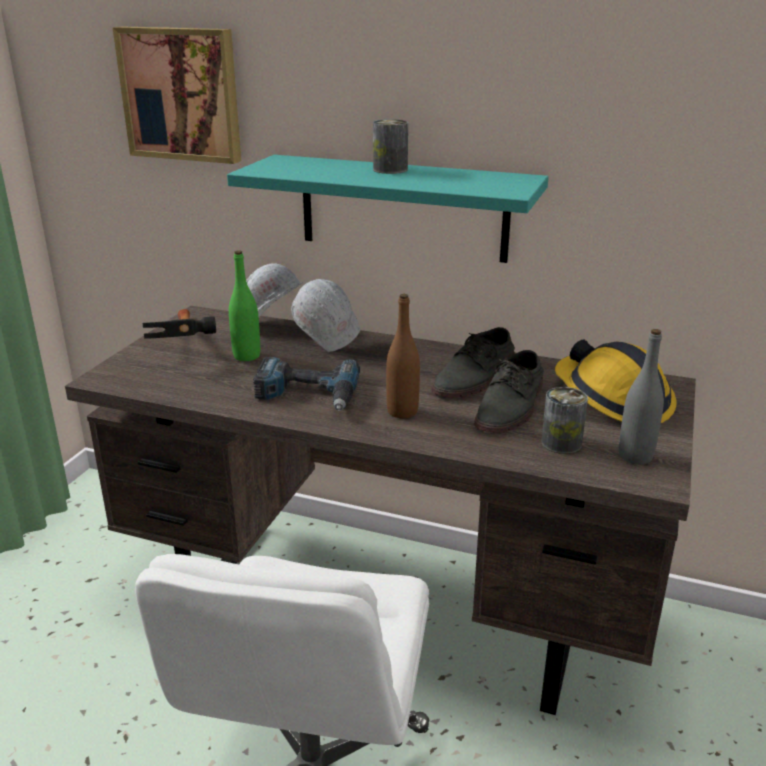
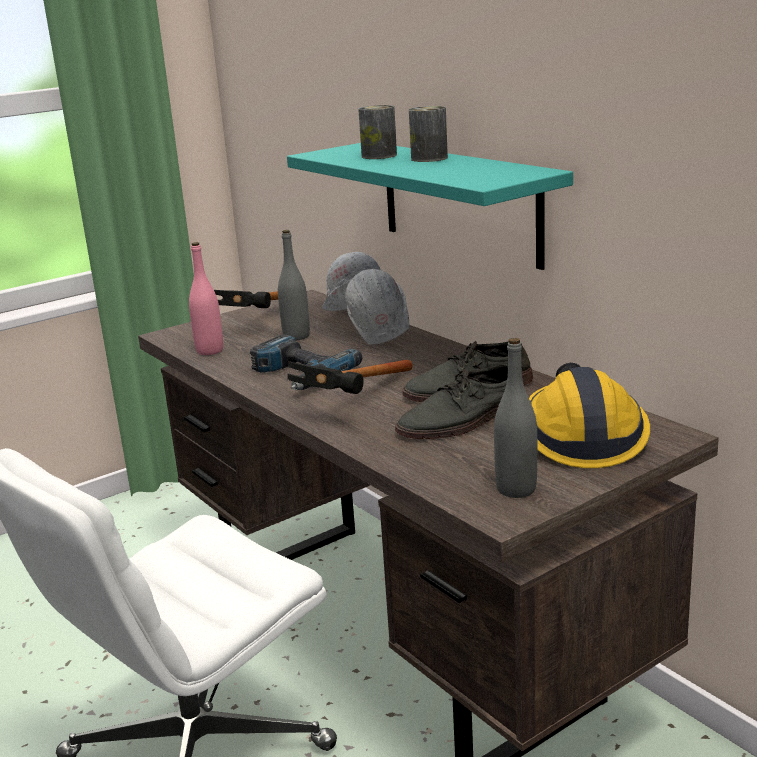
camera: 35 degrees right, 5 degrees down
(177, 387) = (210, 351): none -> pink bottle
(182, 94) = (308, 82): picture -> none
(247, 356) = (296, 336): green bottle -> grey bottle
(402, 411) = (356, 404): brown bottle -> hammer
(561, 443) = (460, 461): can -> can (379, 156)

